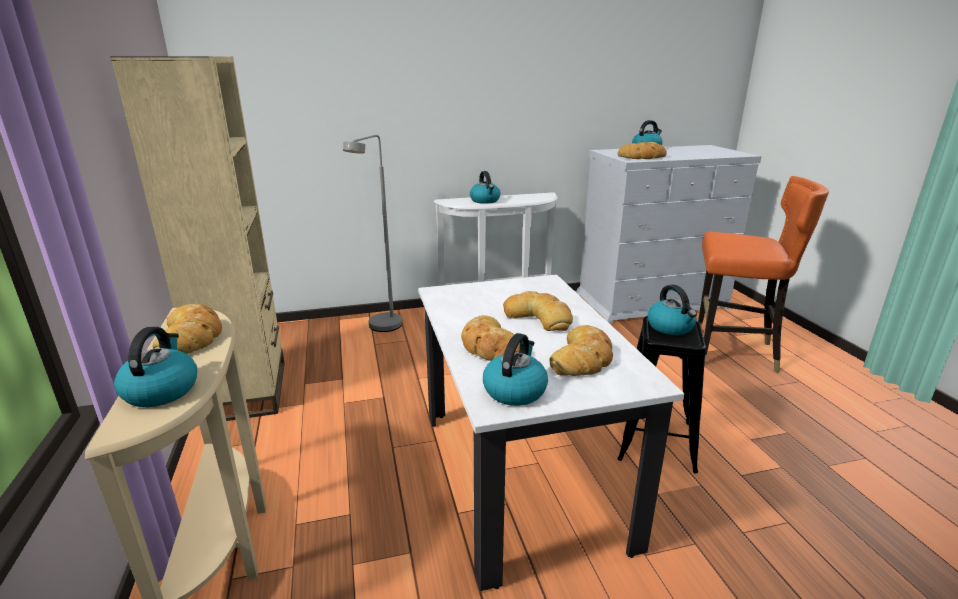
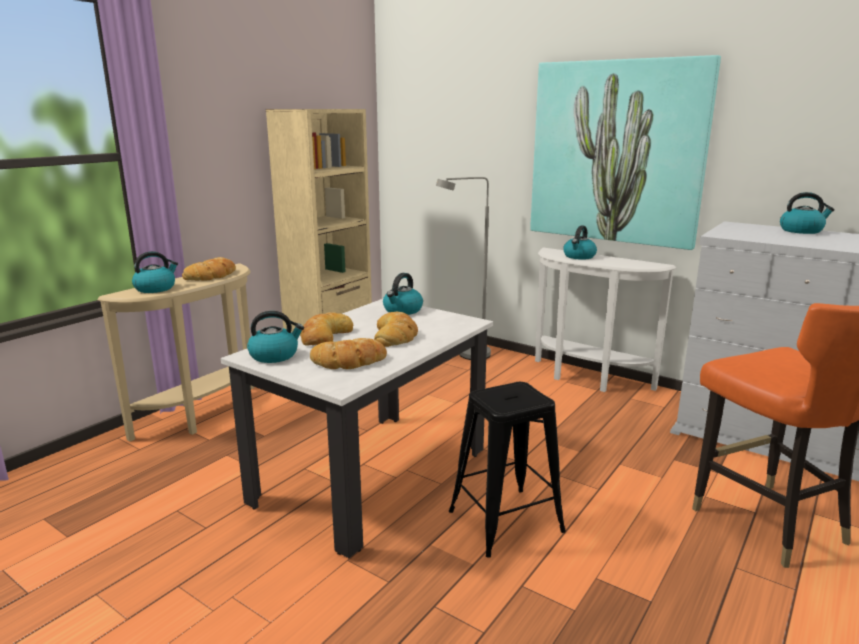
camera: 50 degrees right, 5 degrees down
(495, 99) = (617, 152): none -> picture
(643, 157) = (749, 235): bread -> none
(671, 327) = (516, 394): kettle -> kettle (402, 310)

